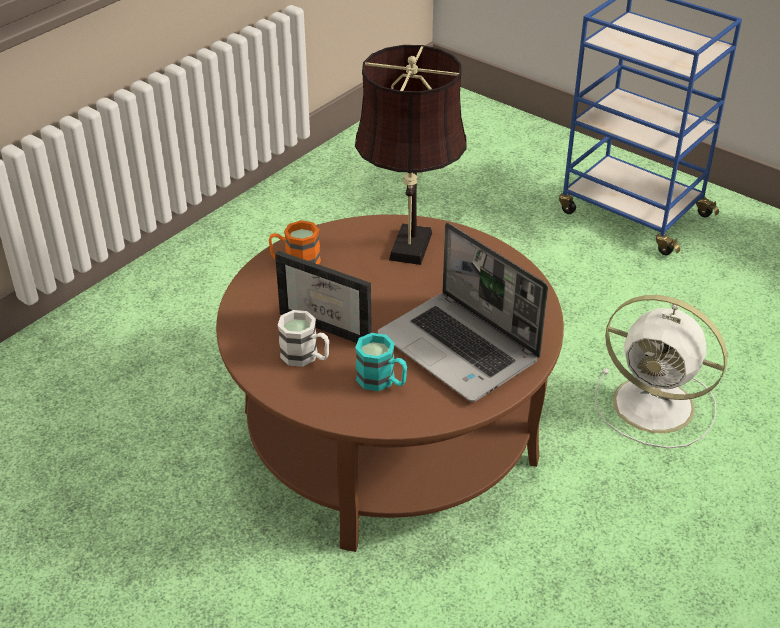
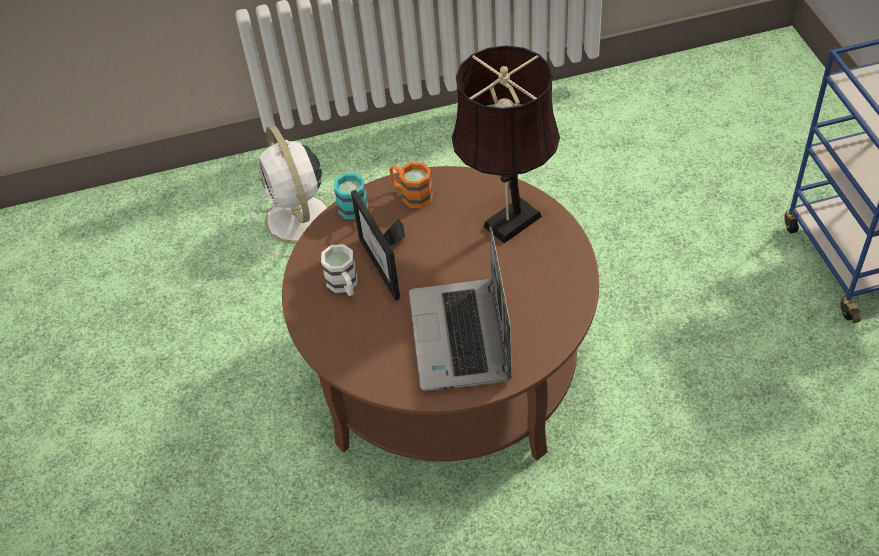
camera: 40 degrees right, 10 degrees up
(382, 381) = (378, 335): turquoise mug -> turquoise mug (355, 213)
(657, 406) = (690, 463): white fan -> white fan (299, 221)

